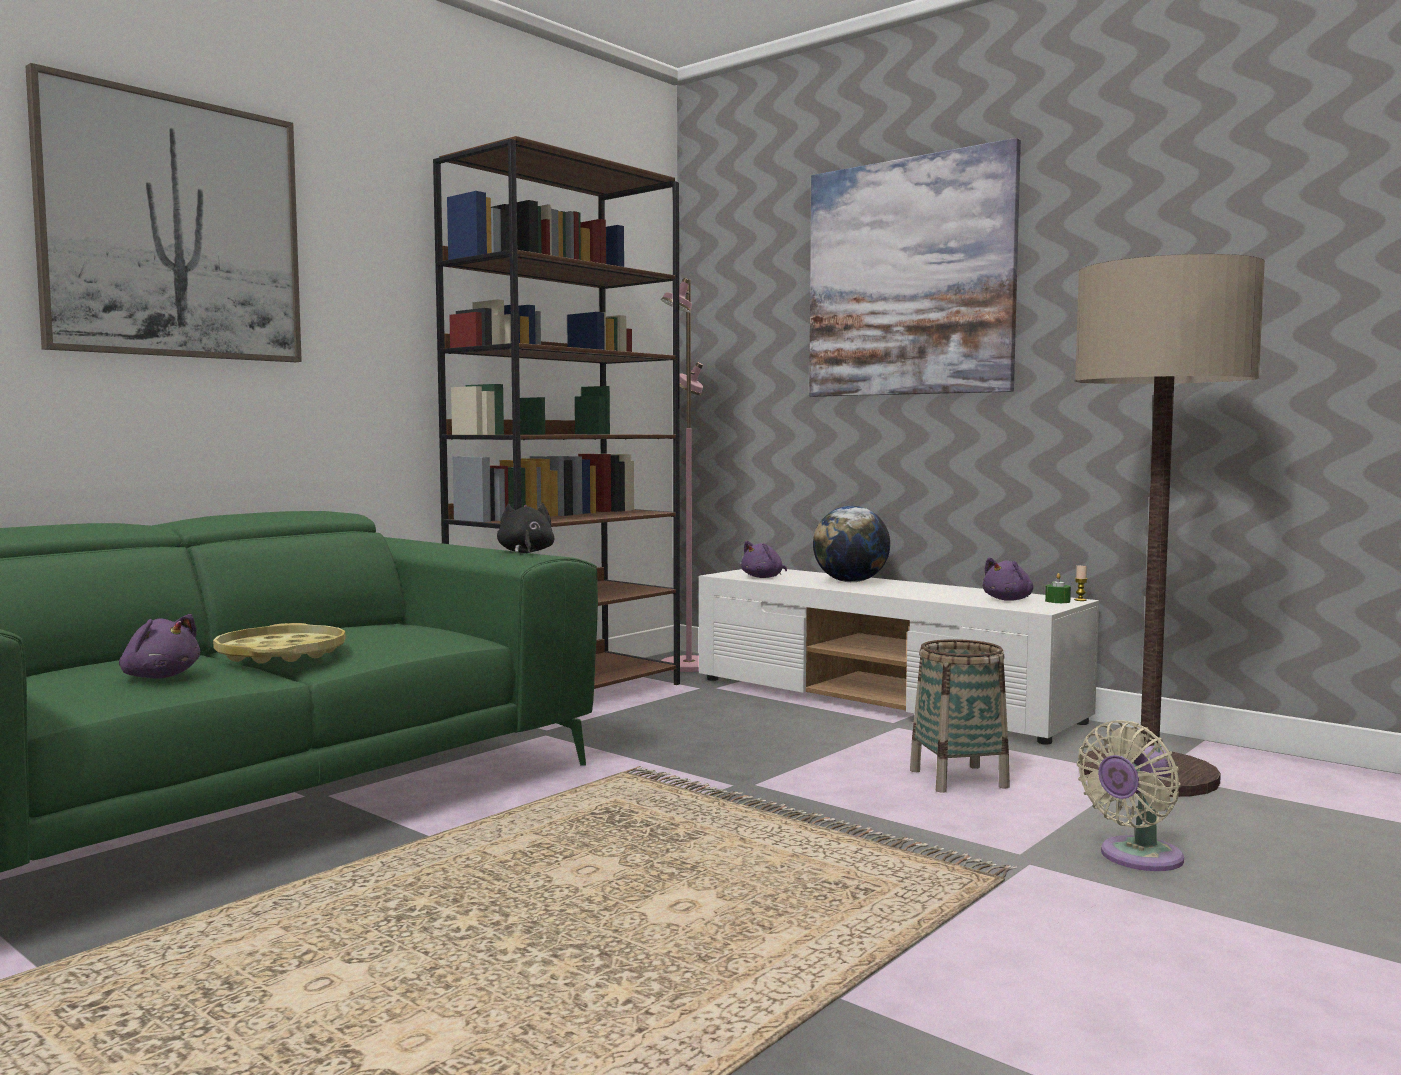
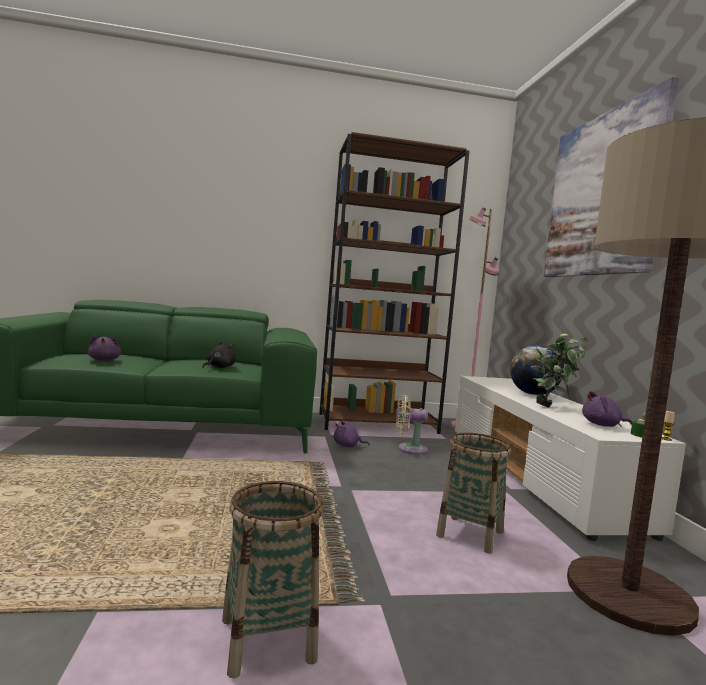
camera: 40 degrees right, 0 degrees up
(173, 228) = (211, 188): picture -> none
(281, 654) = (163, 363): yellow tray -> none
(525, 552) = (294, 338): black plush toy -> black plush toy (219, 367)
(764, 577) = (490, 383): purple plush toy -> purple plush toy (347, 446)
(917, 592) = (553, 407): none -> potted plant
(1022, 929) = (268, 639): none -> basket
(1136, 858) = (464, 644): beige fan -> beige fan (409, 449)

